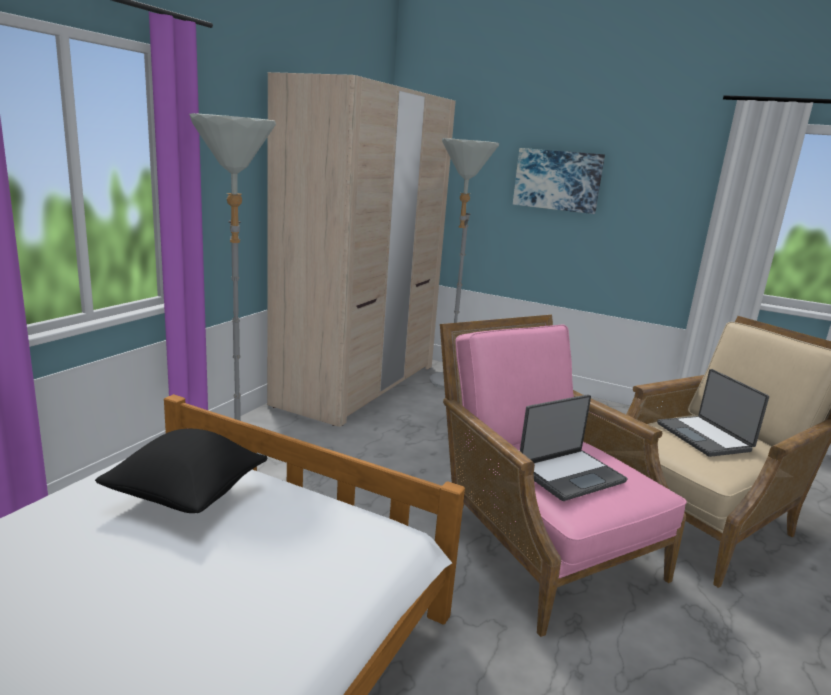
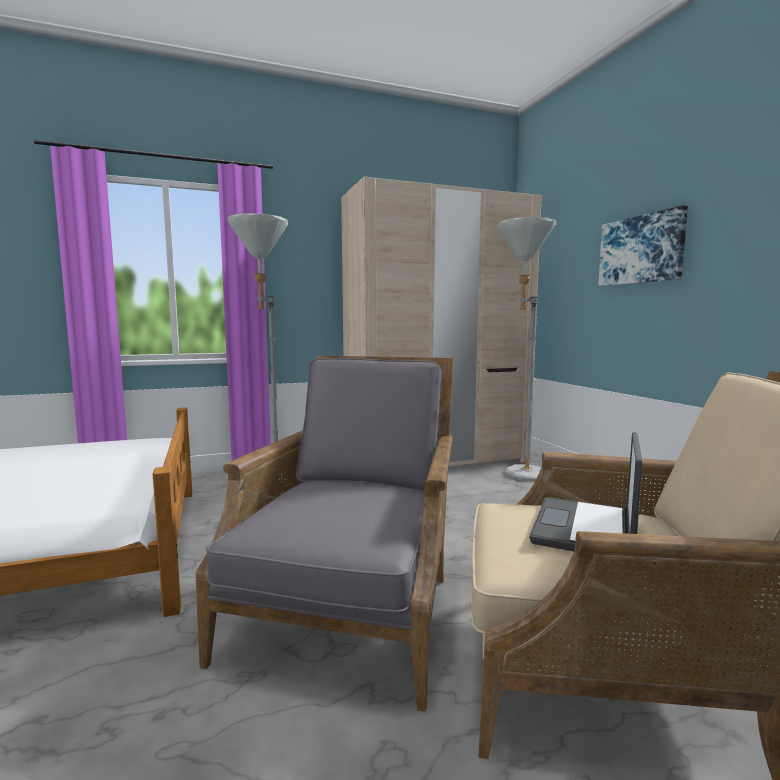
camera: 45 degrees right, 10 degrees down
(187, 497) = (100, 456): black pillow -> none
(537, 543) = (352, 605): pink armchair -> grey armchair
(570, 475) = (313, 505): laptop -> none

